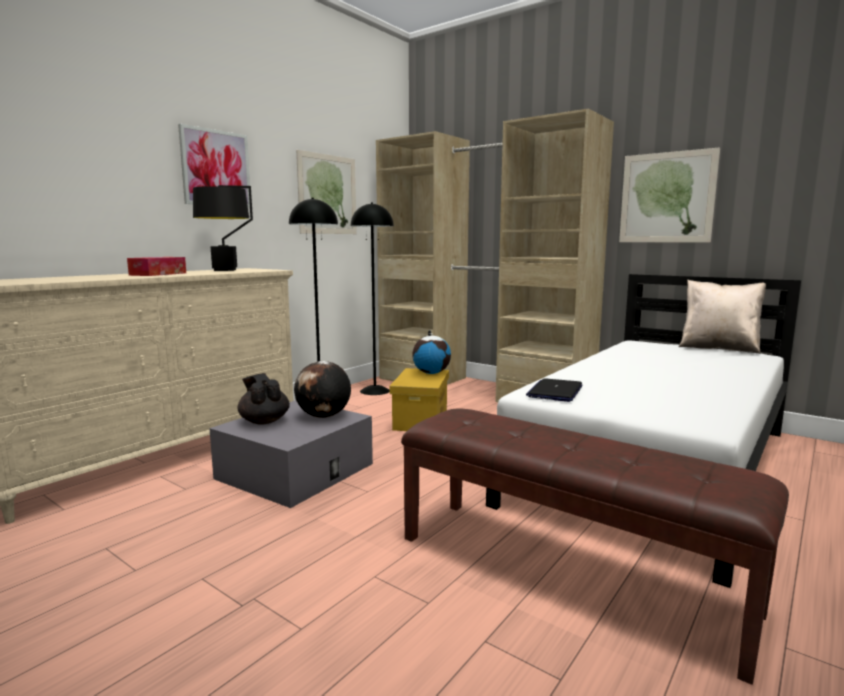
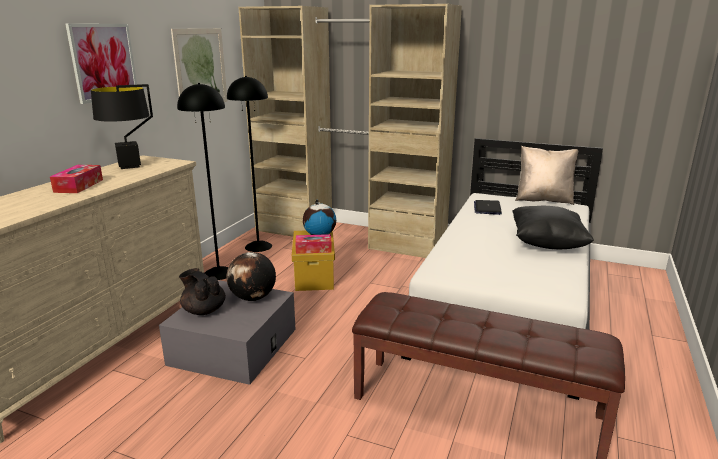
camera: 15 degrees left, 10 degrees up
(417, 383) = (313, 249): none -> tissue box
(555, 391) = (450, 268): laptop -> laptop (487, 208)
(666, 197) = (504, 75): picture -> none
(704, 382) = (547, 244): none -> black pillow

